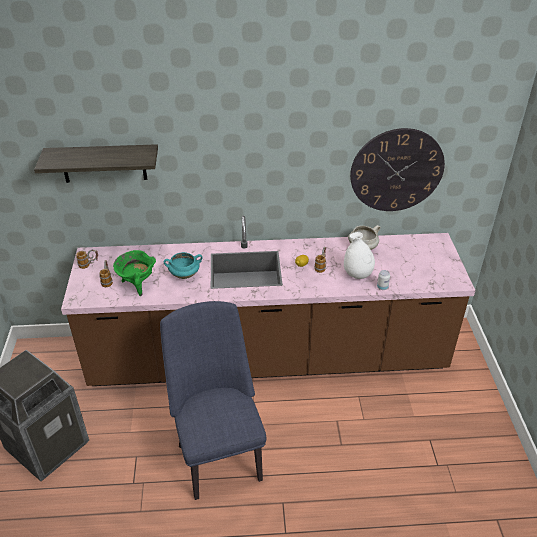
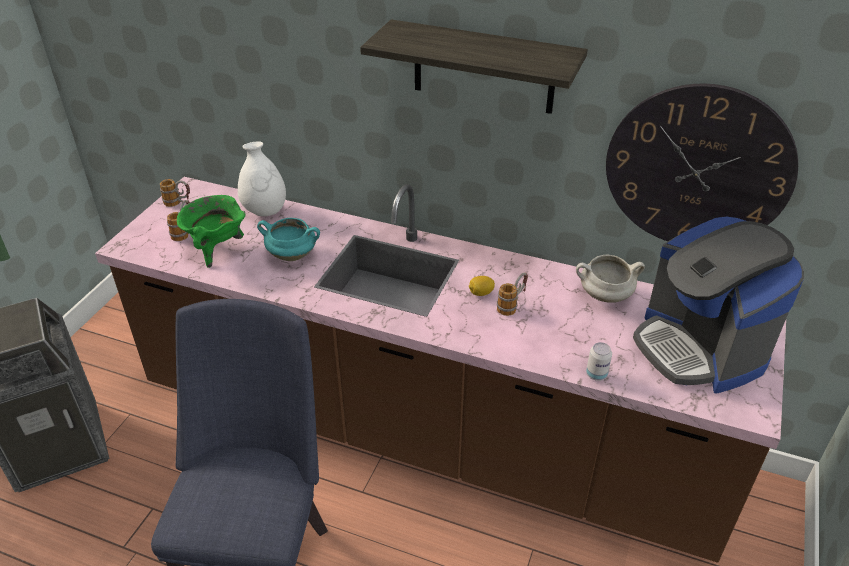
camera: 25 degrees right, 0 degrees up
(103, 163) = (217, 50): shelf -> shelf (483, 67)
(357, 275) = (565, 339): white vase -> white vase (265, 211)
(420, 260) = (700, 347): none -> coffee machine

